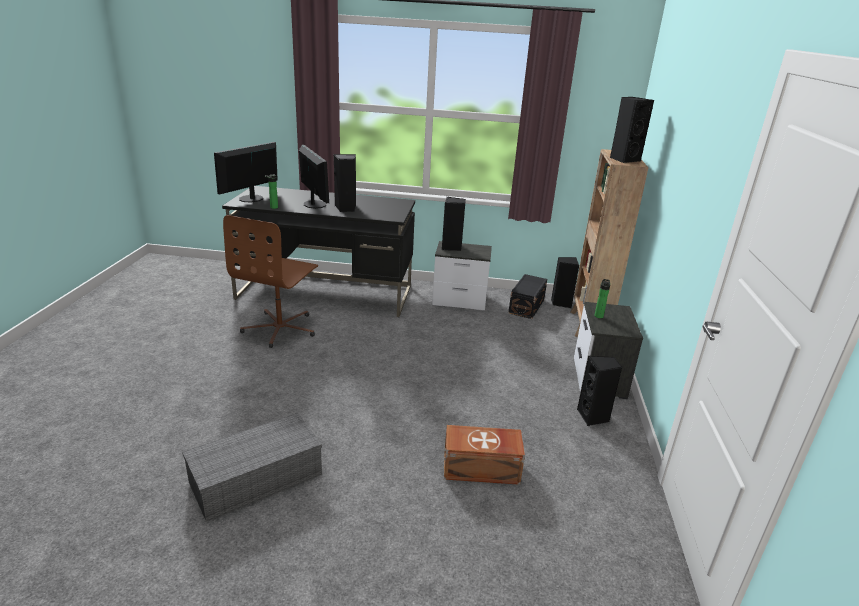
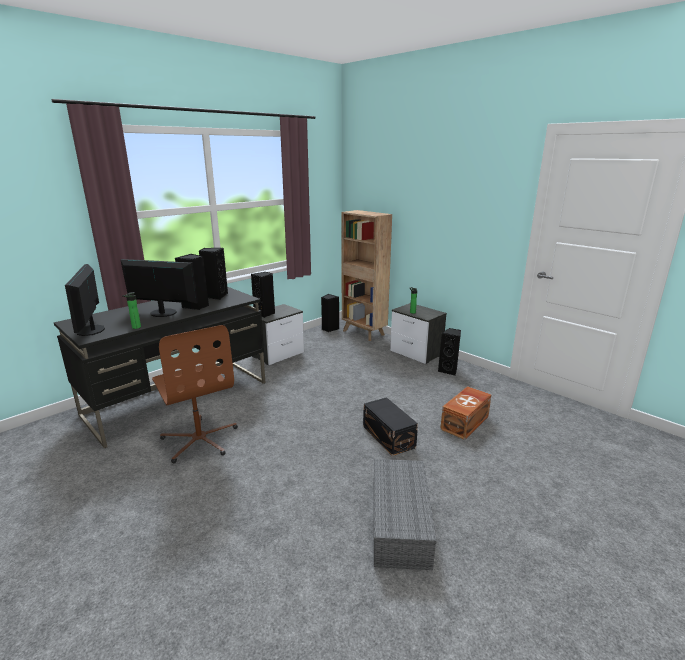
camera: 50 degrees left, 5 degrees down
(527, 306) = (318, 338): black storage box -> black storage box (389, 436)
(624, 159) = (371, 213): black speaker -> black speaker (216, 296)

